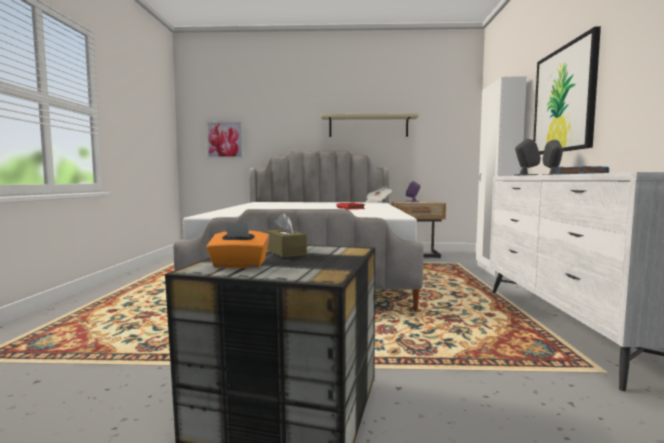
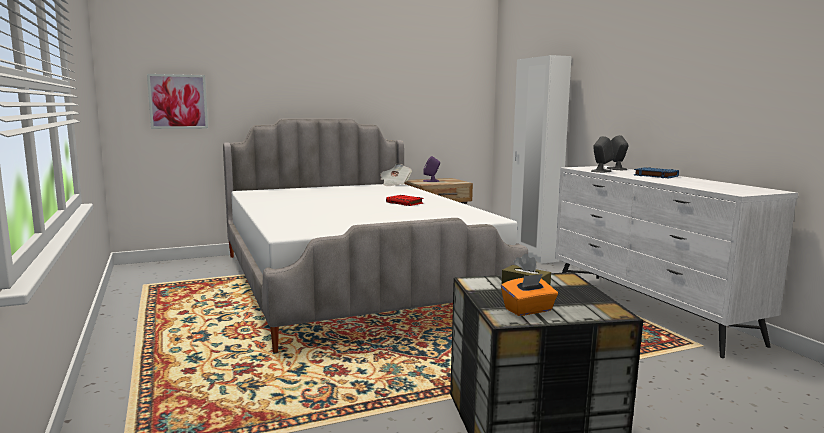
camera: 25 degrees left, 5 degrees up
(368, 126) = (374, 88): beige shelf -> none
(564, 99) = (620, 92): picture -> none

